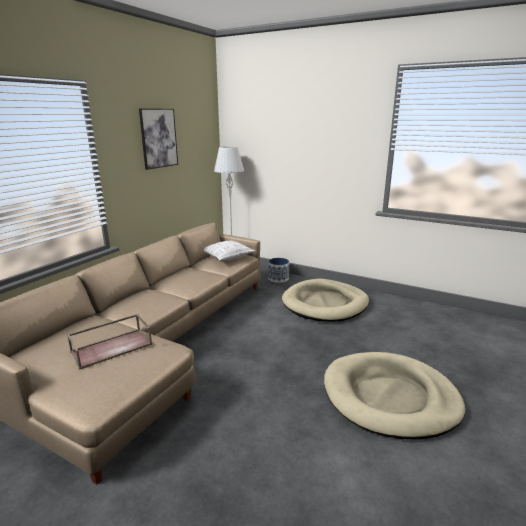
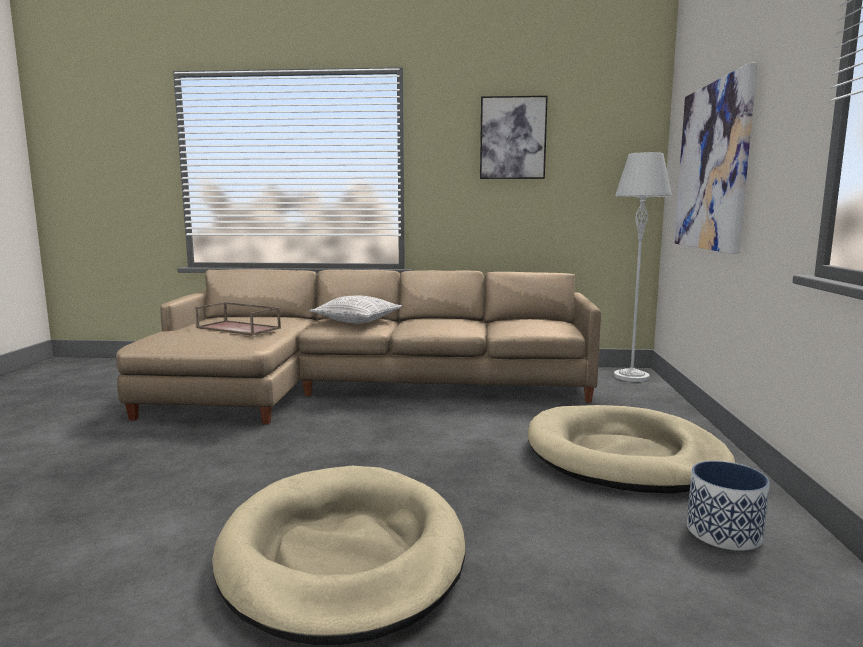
camera: 65 degrees right, 10 degrees down
(227, 257) = (539, 323): pillow -> pillow (357, 321)
(278, 278) = (658, 408): planter -> planter (724, 533)
(284, 159) = (712, 167): none -> picture

